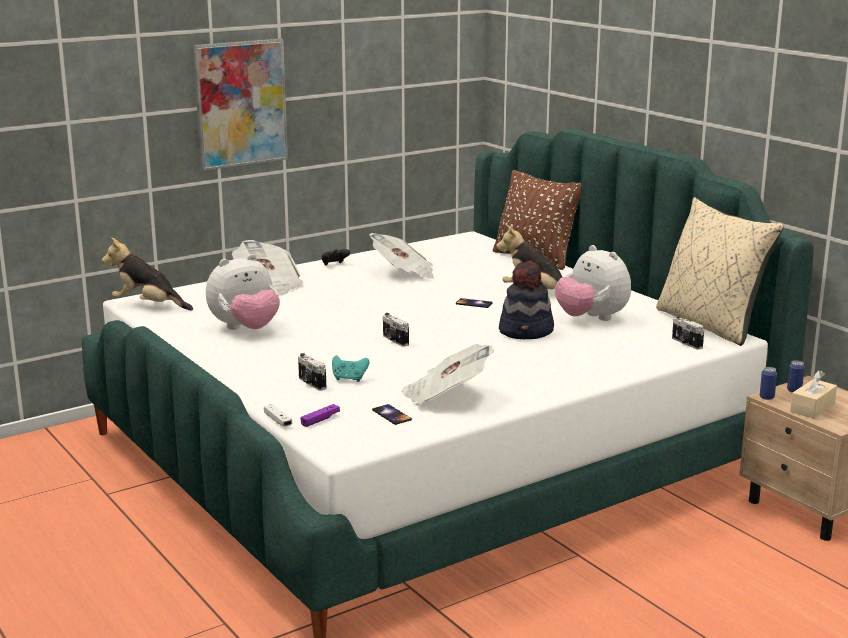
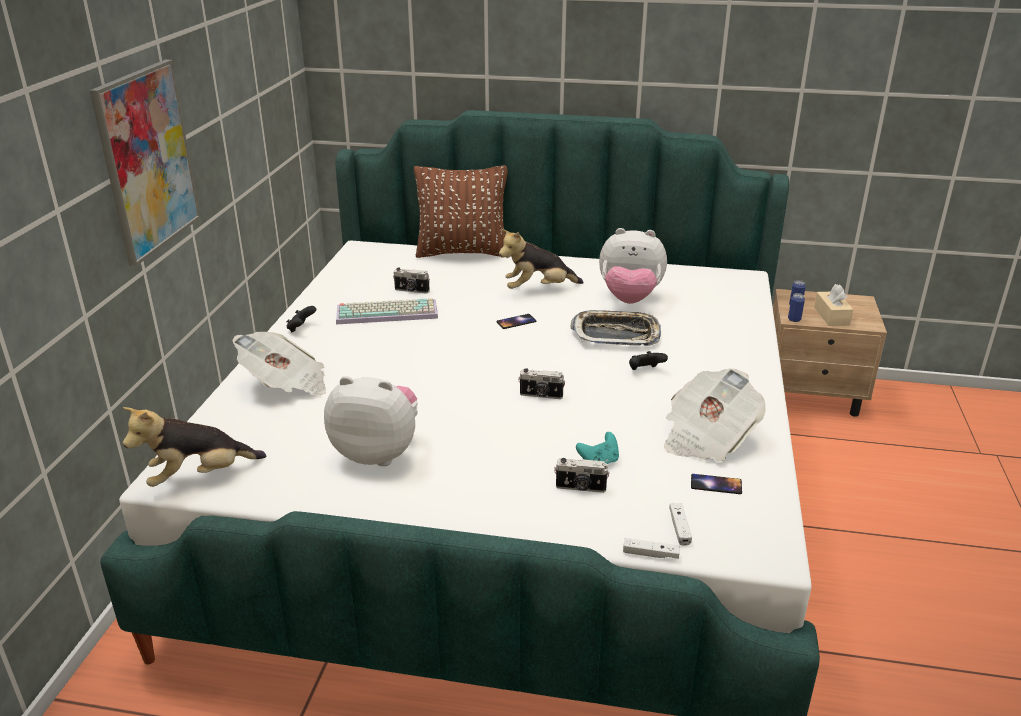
camera: 45 degrees left, 10 degrees up
(245, 329) = (377, 452): plush toy -> plush toy turned 90 degrees counterclockwise
(320, 420) = (679, 528): purple game controller -> white game controller
(404, 273) = (388, 312): newspaper -> keyboard
(494, 354) = (645, 371): none -> black game controller
(527, 331) = (616, 334): hat -> tray
(686, 343) = (733, 295): camera -> camera (411, 290)
(710, 324) = (709, 271): beige pillow -> none

